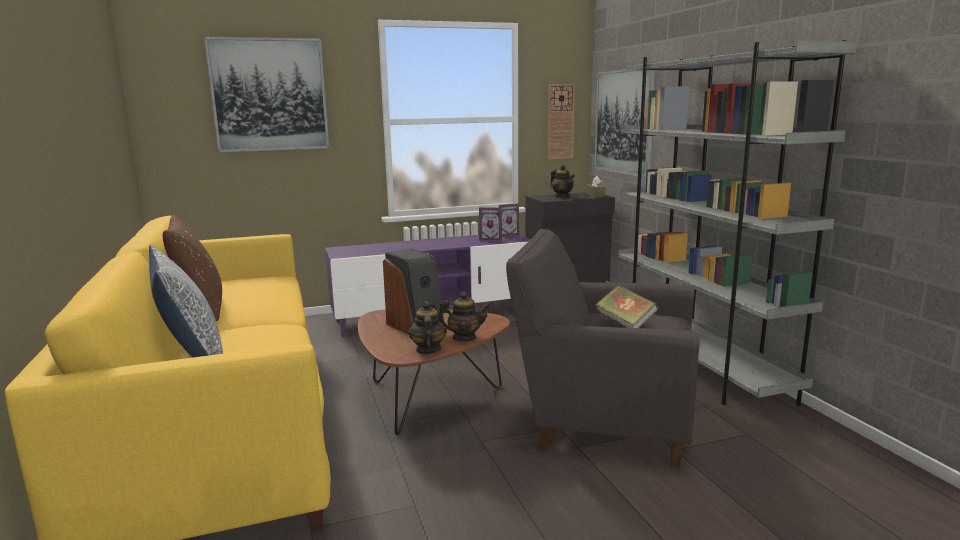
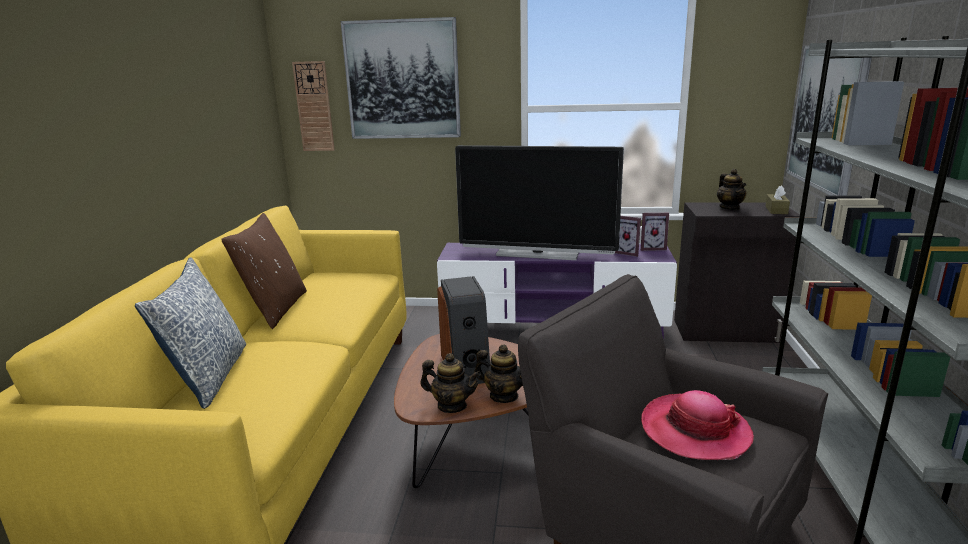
camera: 25 degrees right, 5 degrees up
(418, 246) = (537, 254): none -> television
(427, 350) = (452, 406): teapot -> teapot turned 90 degrees clockwise
(560, 121) = (747, 110): wall clock -> wall clock (314, 107)
(625, 323) = (695, 431): book -> hat

